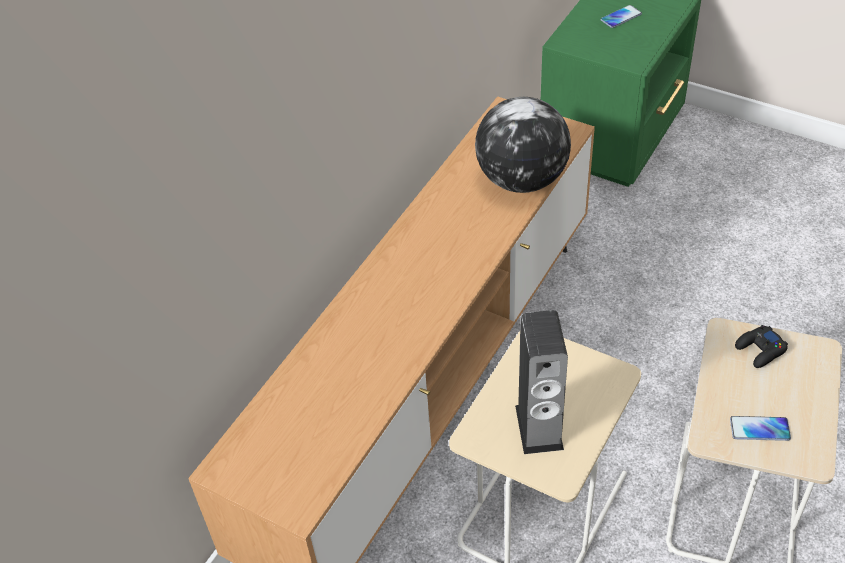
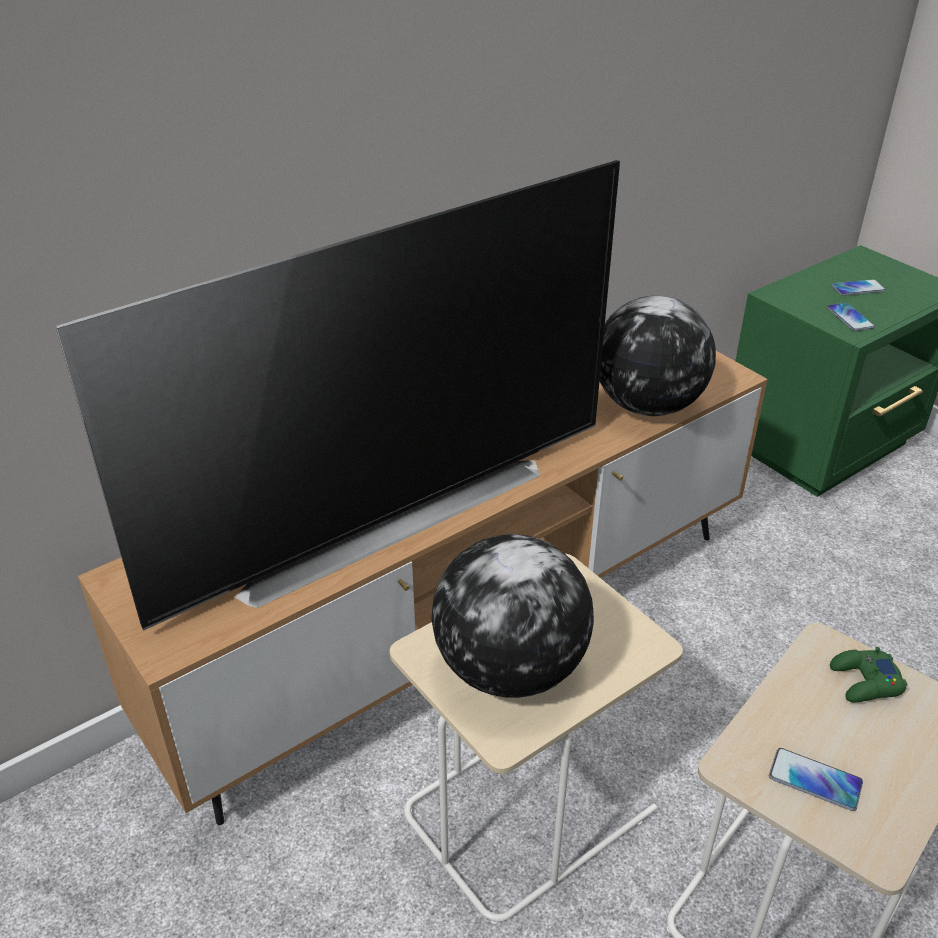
camera: 20 degrees right, 10 degrees down
(384, 341) = (384, 513): none -> television
(539, 427) = (511, 668): speaker -> globe
(627, 49) = (850, 318): none -> phone
(760, 350) = (865, 682): black game controller -> green game controller

